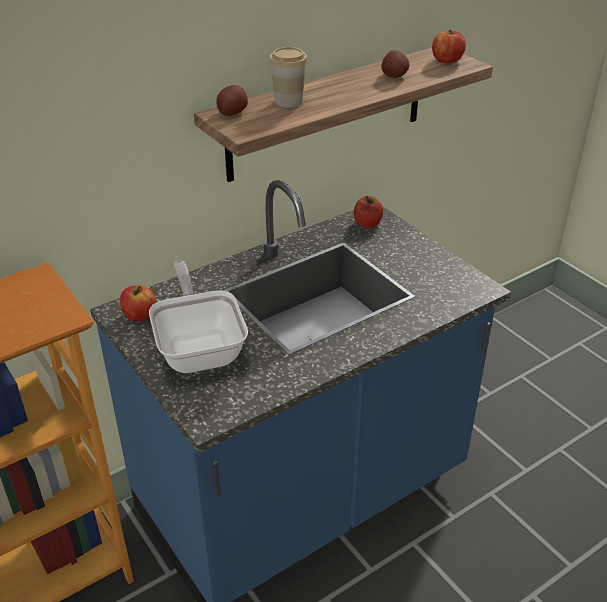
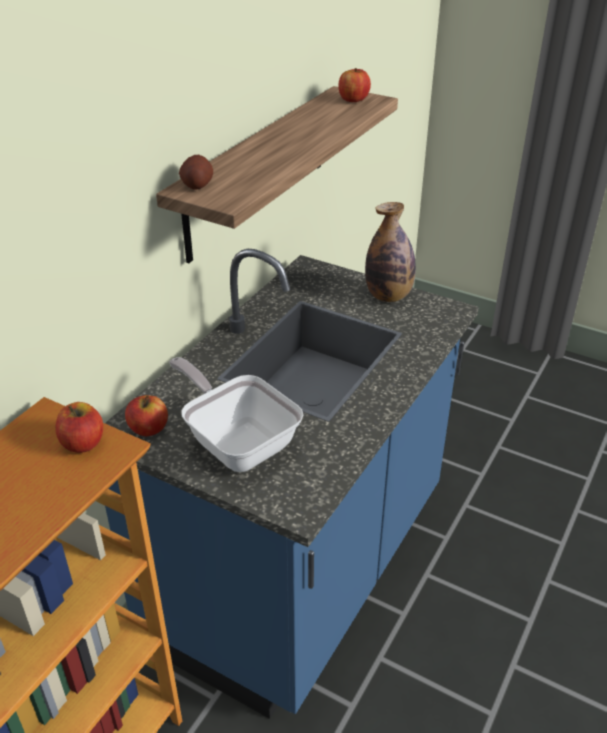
camera: 25 degrees left, 0 degrees up
(288, 101) = (243, 163): cup -> none
(367, 223) = (309, 277): apple -> apple (83, 443)
(394, 75) = (320, 121): potato -> none
(428, 259) = (388, 296): none -> bottle

